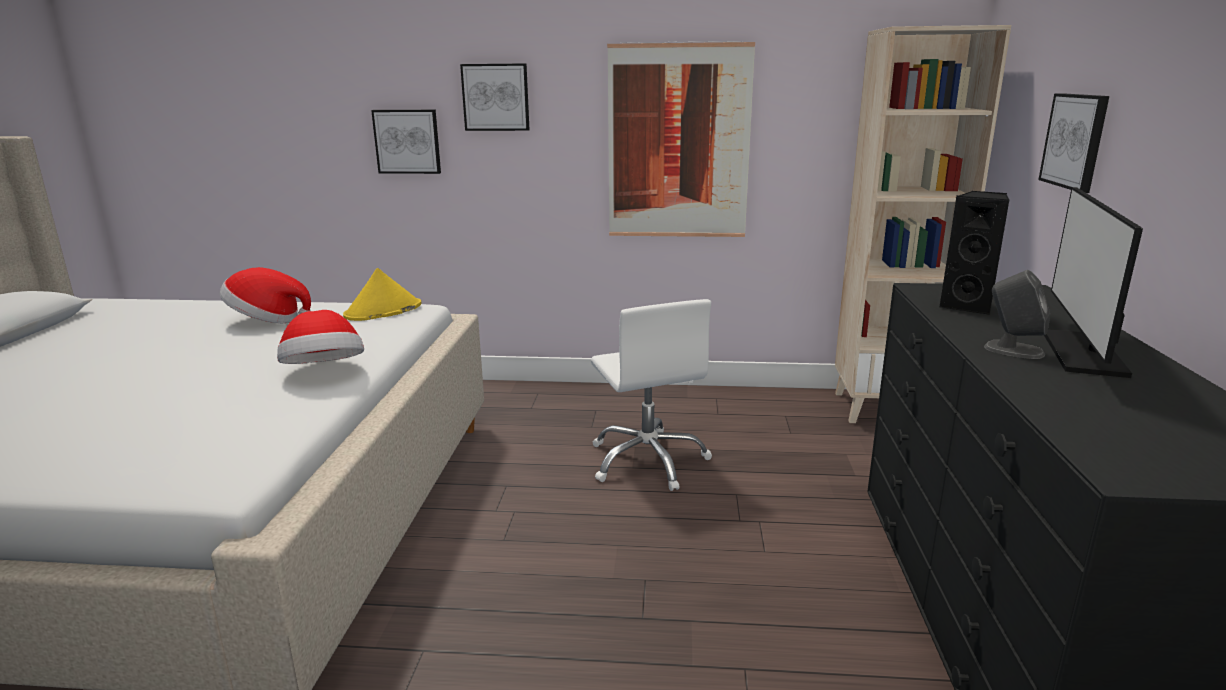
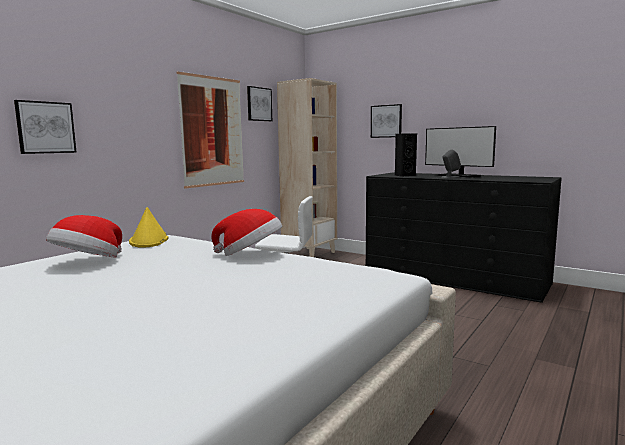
camera: 60 degrees left, 10 degrees down
(496, 97) = (113, 98): picture -> picture (259, 104)

